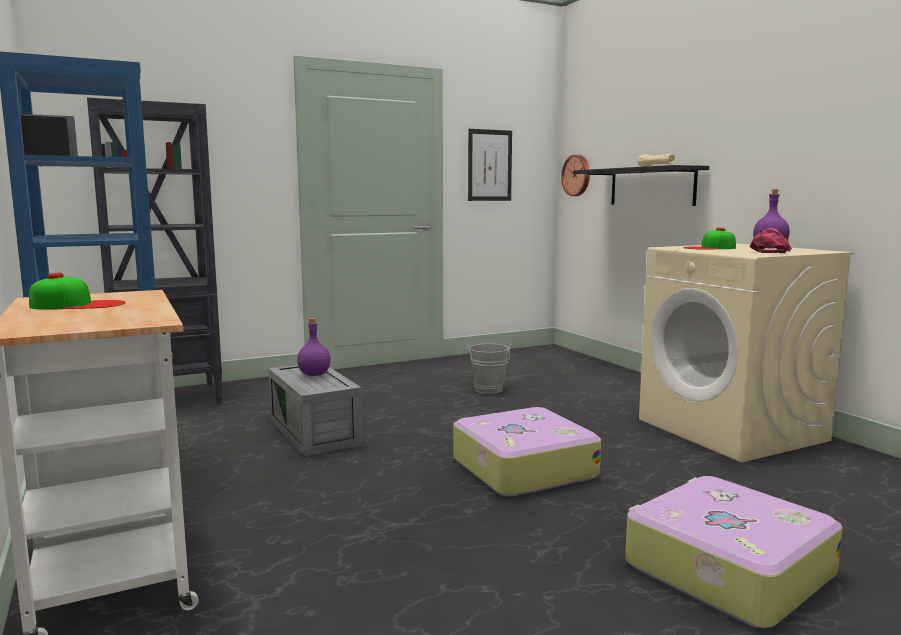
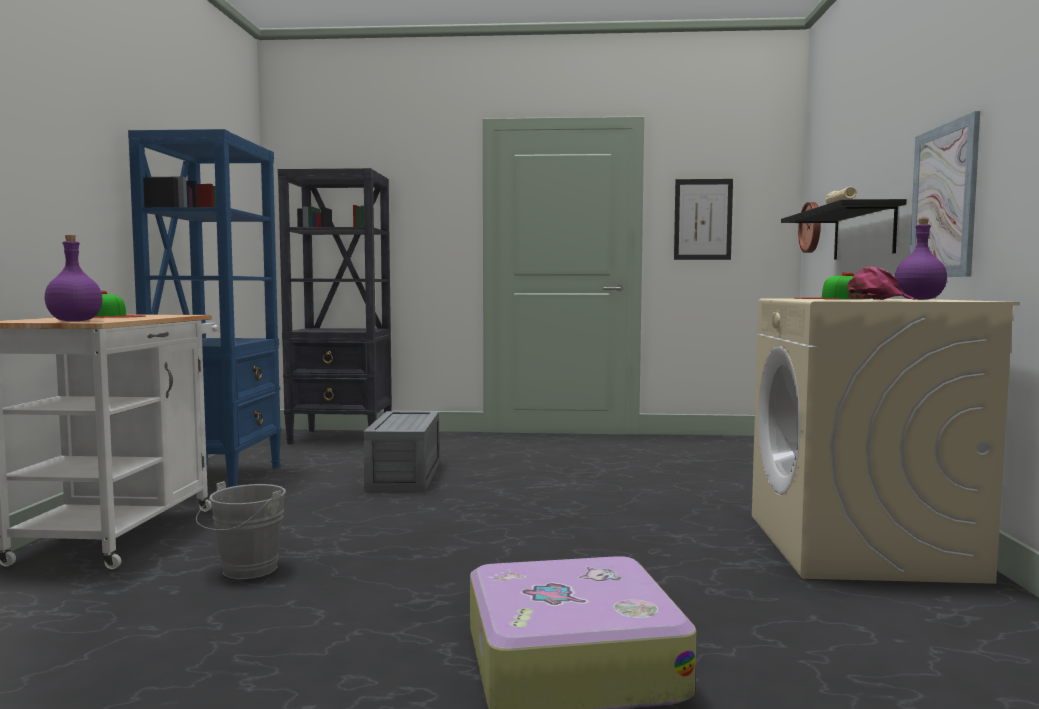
camera: 30 degrees right, 5 degrees down
(313, 374) = (408, 419): purple bottle -> purple bottle (74, 321)
(488, 390) = (629, 467): grey bucket -> grey bucket (245, 571)
(522, 468) = (533, 534): suitcase -> none
(756, 172) = (943, 201): none -> picture

